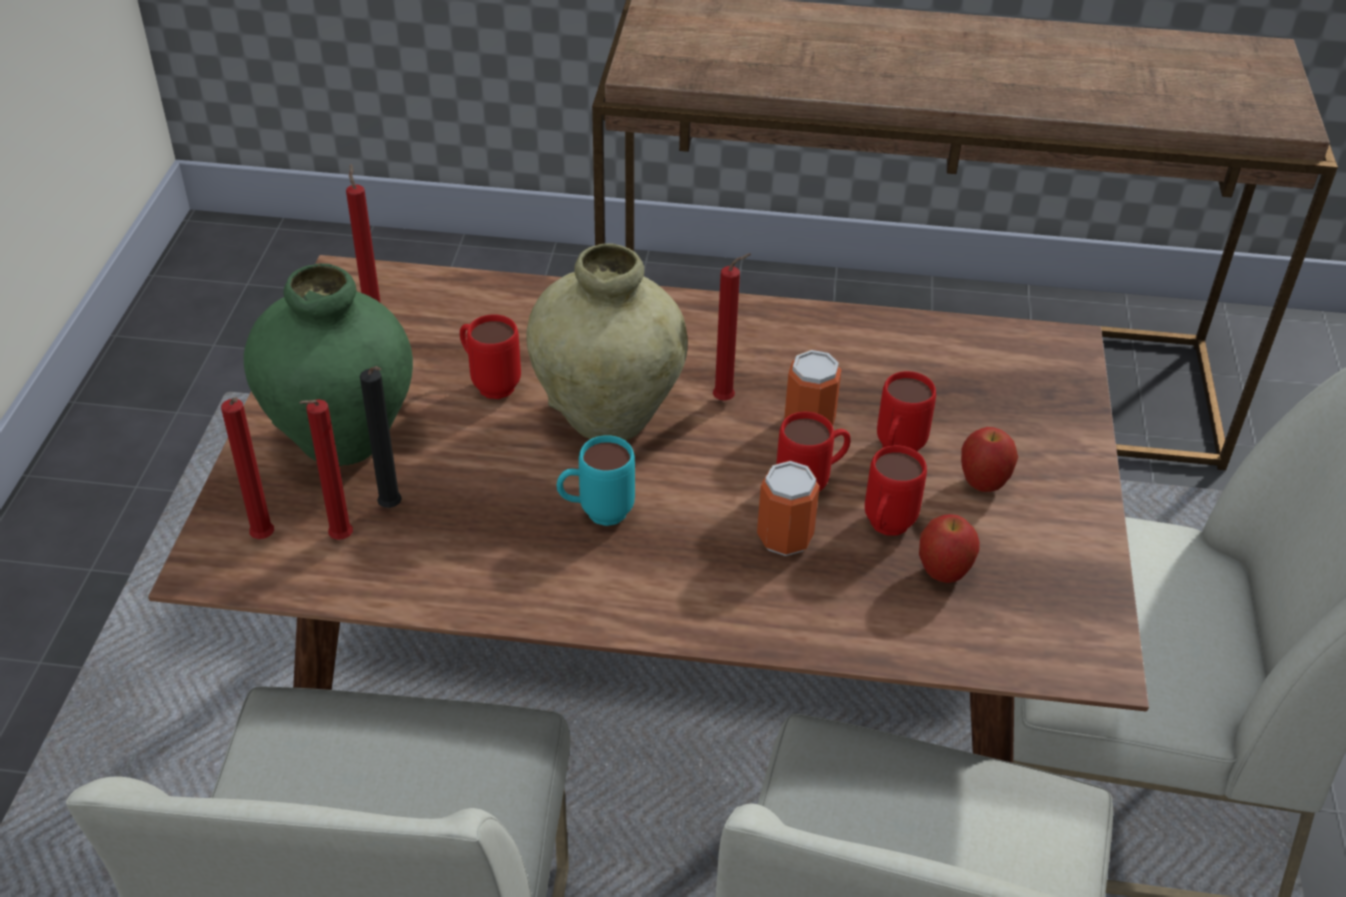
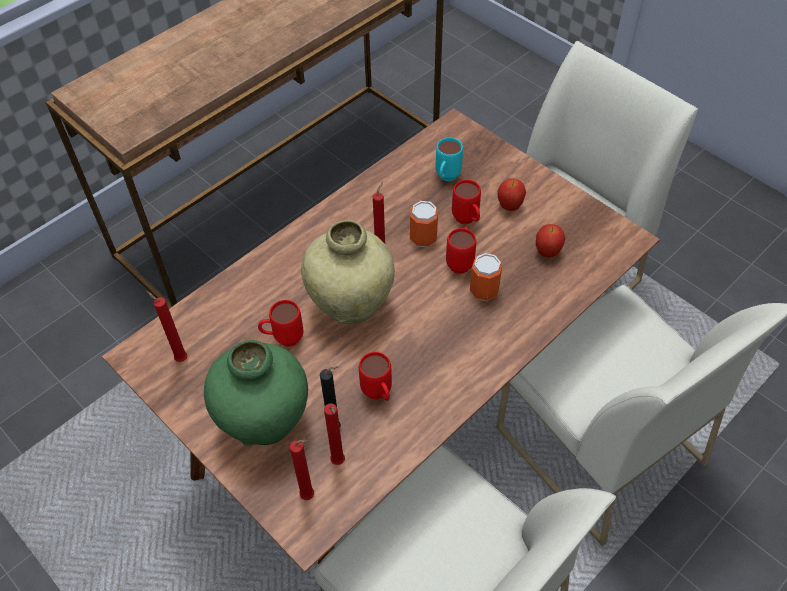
camera: 50 degrees left, 10 degrees up
(596, 514) = (411, 349): turquoise mug -> turquoise mug (446, 178)
(885, 530) = (508, 254): red mug -> red mug (379, 395)

